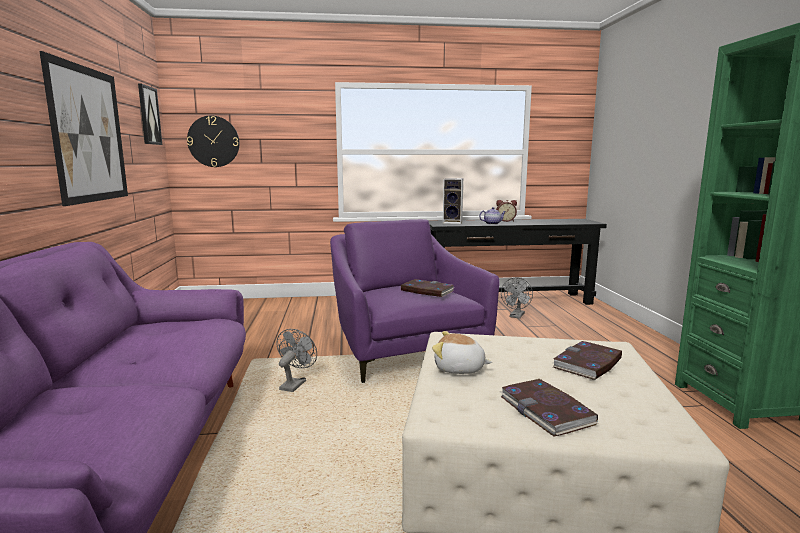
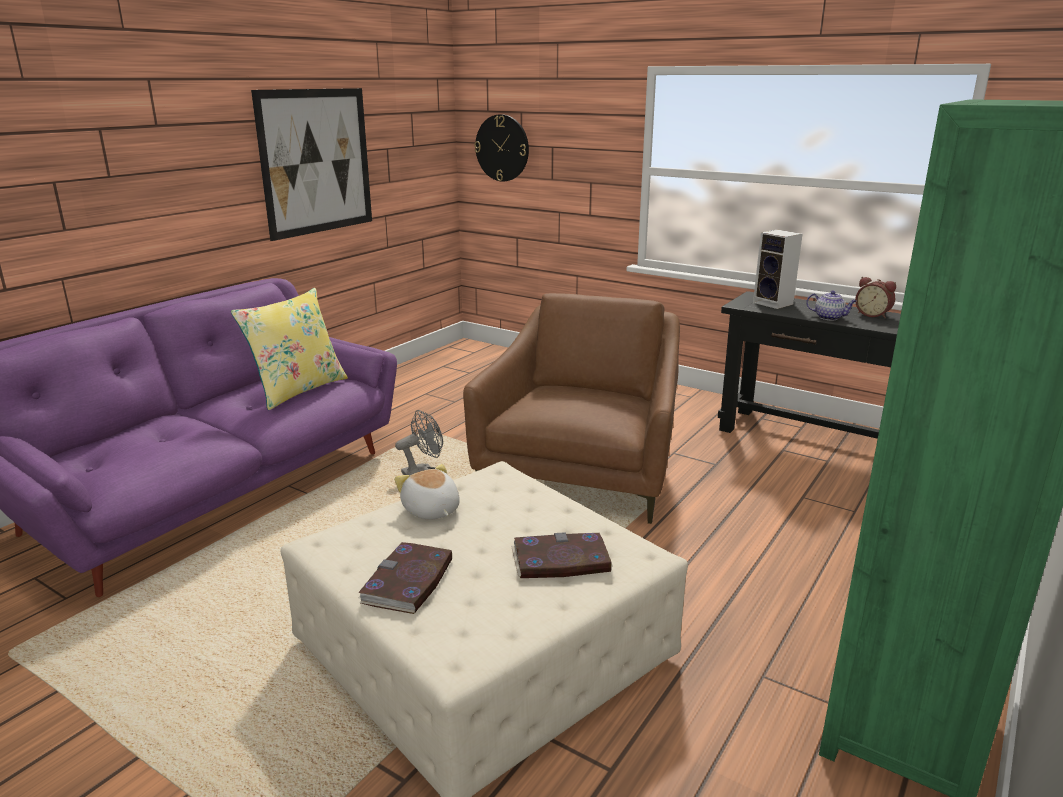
camera: 40 degrees right, 10 degrees up
(149, 115) = (425, 119): picture -> none
(176, 334) = (298, 390): none -> yellow pillow
(403, 349) = (583, 471): purple armchair -> brown armchair
(427, 291) = (592, 405): book -> none
(516, 316) = (818, 477): grey fan -> none

